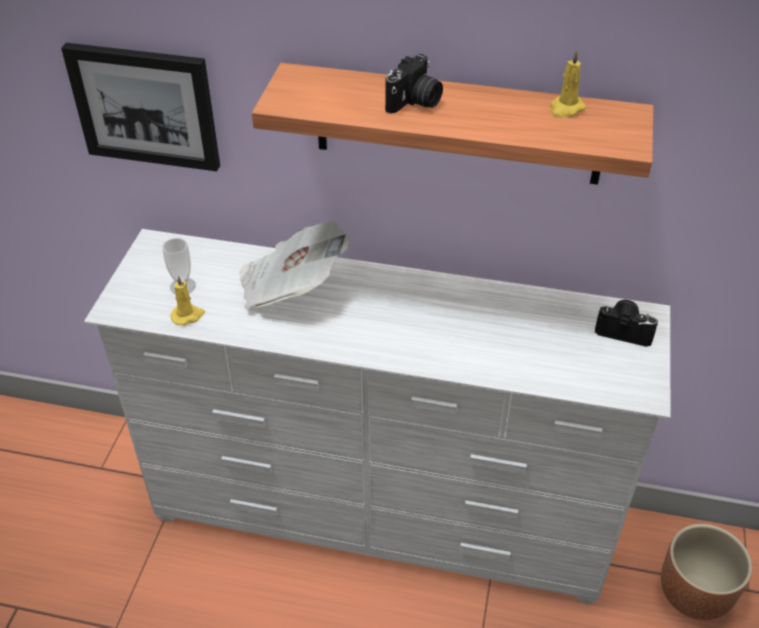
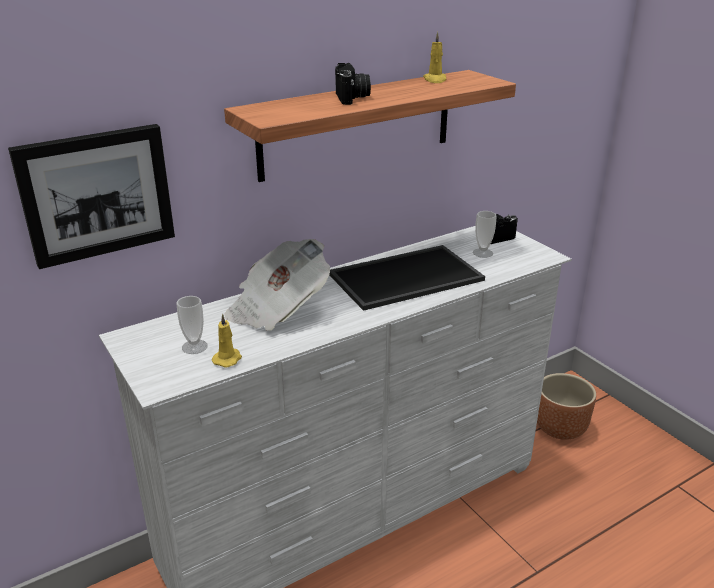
camera: 45 degrees left, 15 degrees down
(453, 322) = (406, 276): none -> tray
(578, 343) = (482, 253): none -> cup

